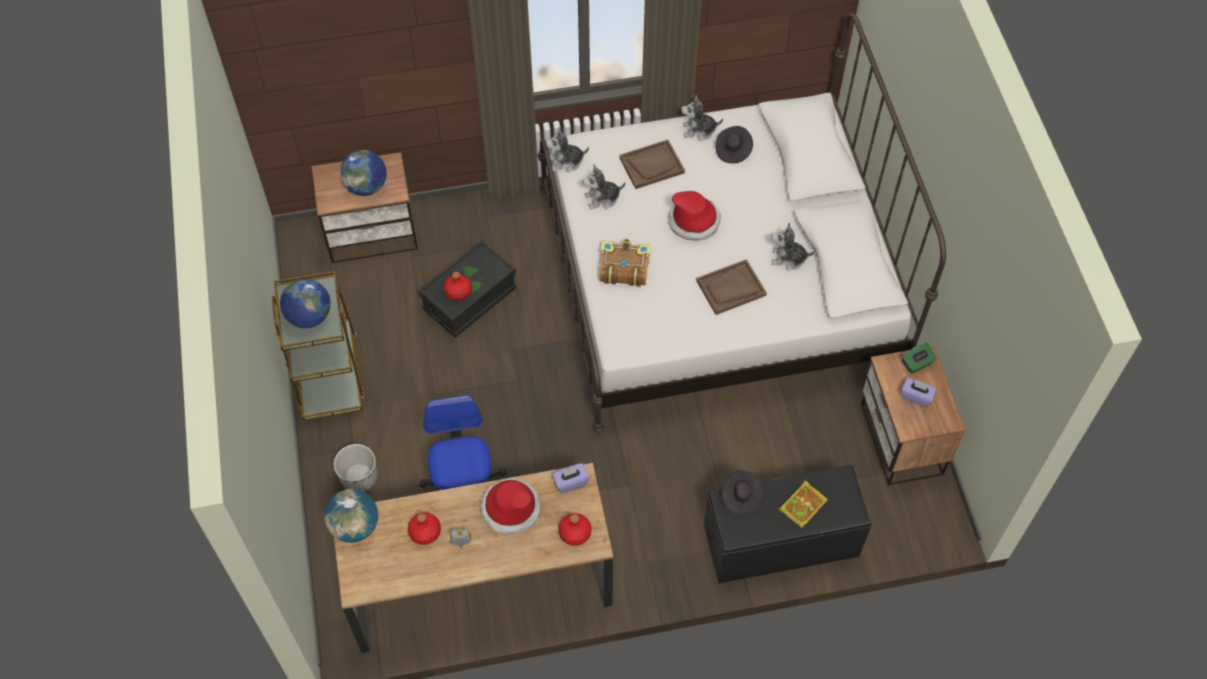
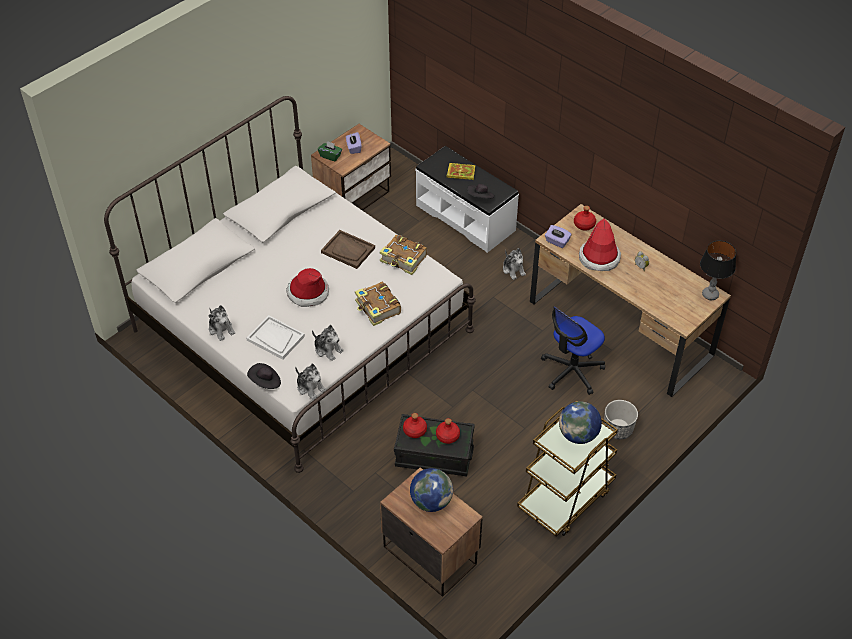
camera: 125 degrees left, 10 degrees down
(355, 526) = (683, 318): globe -> none
(361, 583) = (710, 295): none -> table lamp
(424, 532) = (652, 286): red bottle -> red bottle (415, 431)
(652, 165) = (275, 338): brown tray -> white tray
(676, 331) = (404, 259): none -> book
(733, 150) = (227, 302): black hat -> black hat (265, 382)
(781, 541) = (466, 217): black bench -> white bench
(788, 258) = (301, 235): plush toy -> plush toy (513, 270)

